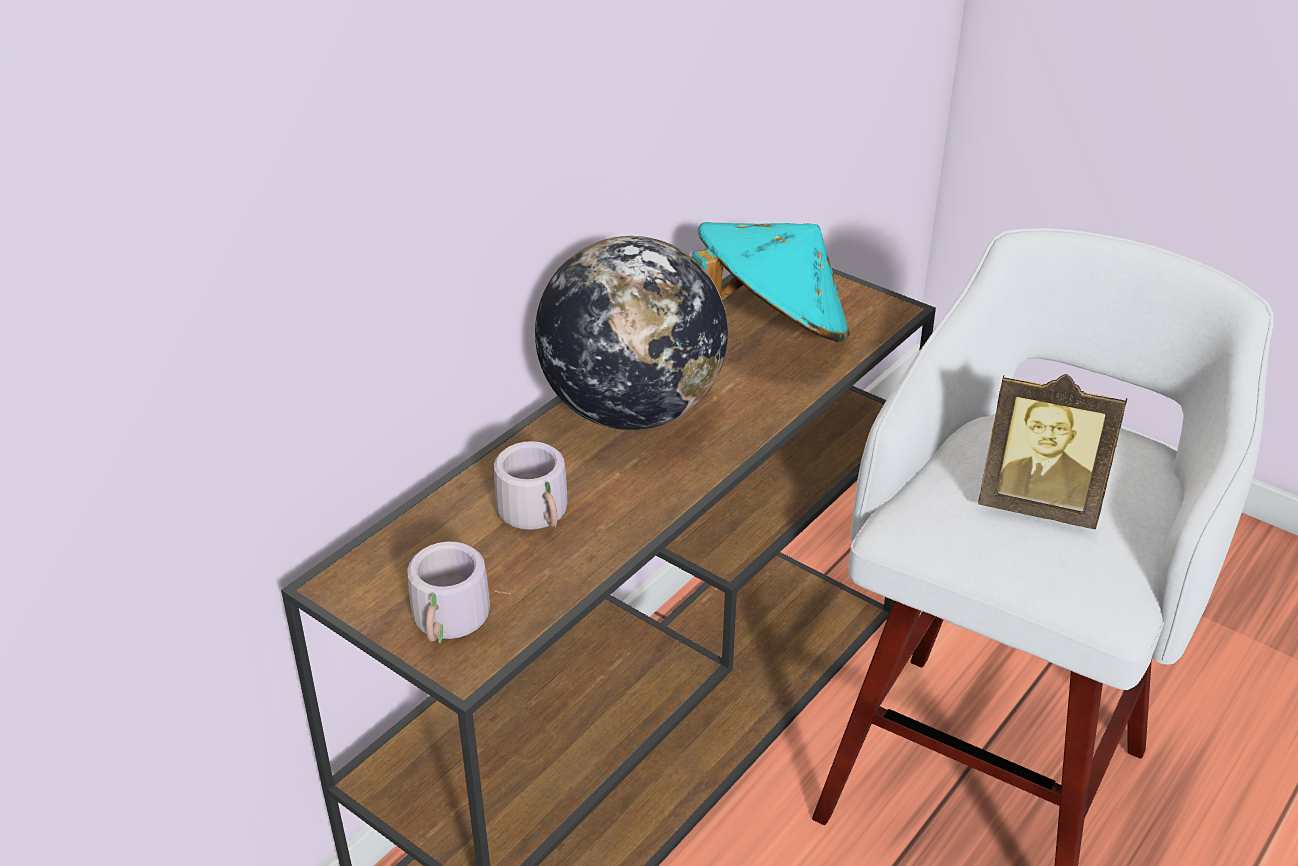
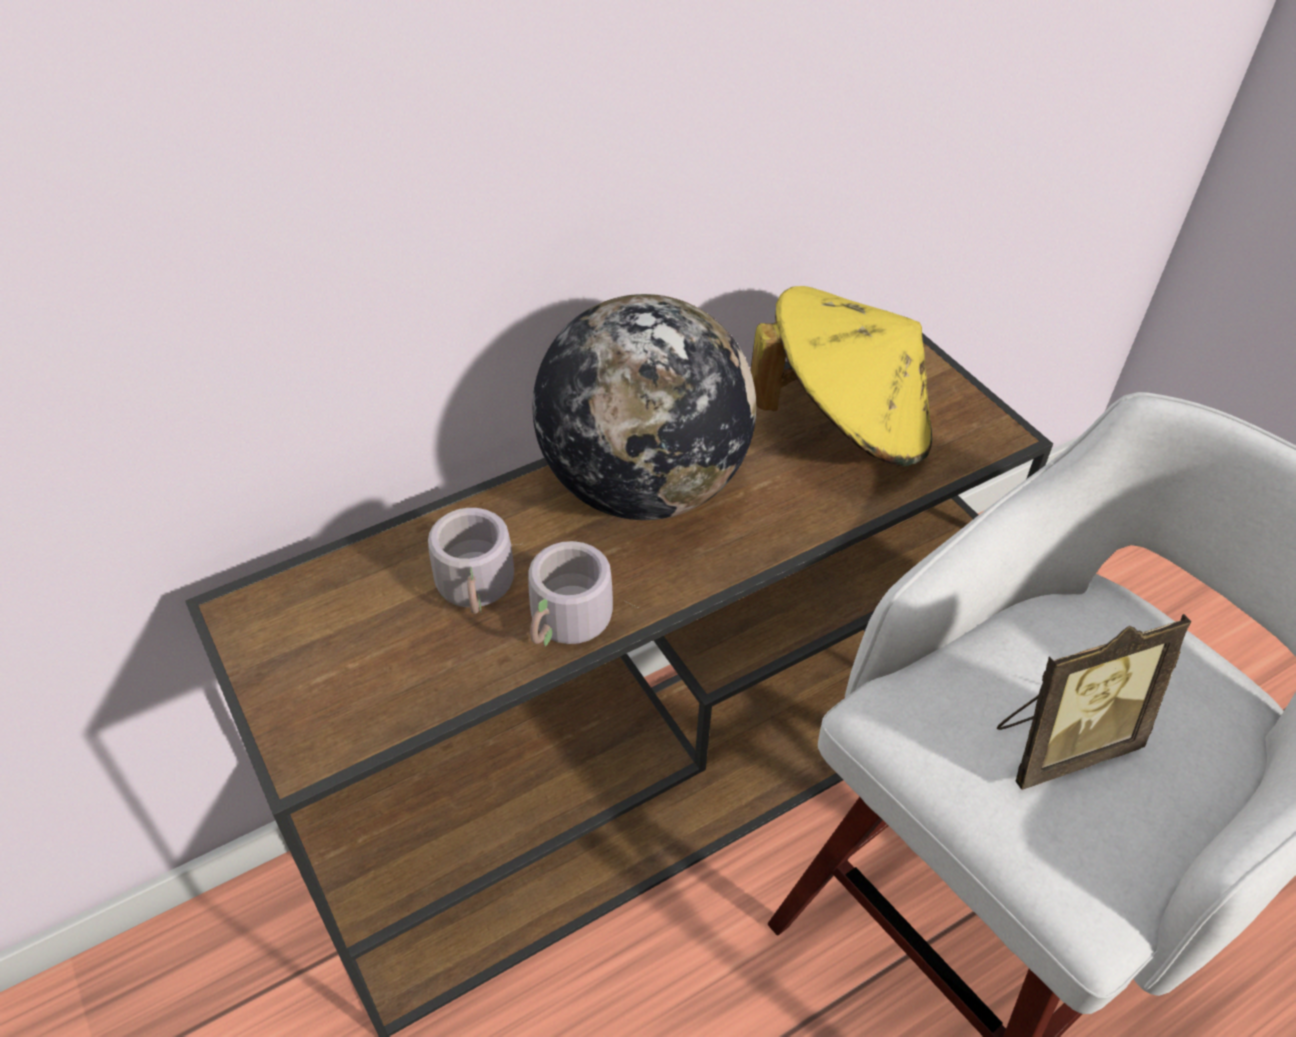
camera: 20 degrees right, 10 degrees up
(453, 623) = (322, 697): grey mug -> grey mug (570, 625)
(769, 330) = (844, 424): turquoise hat -> yellow hat
(1038, 505) = (1060, 743): picture frame -> picture frame turned 60 degrees counterclockwise

